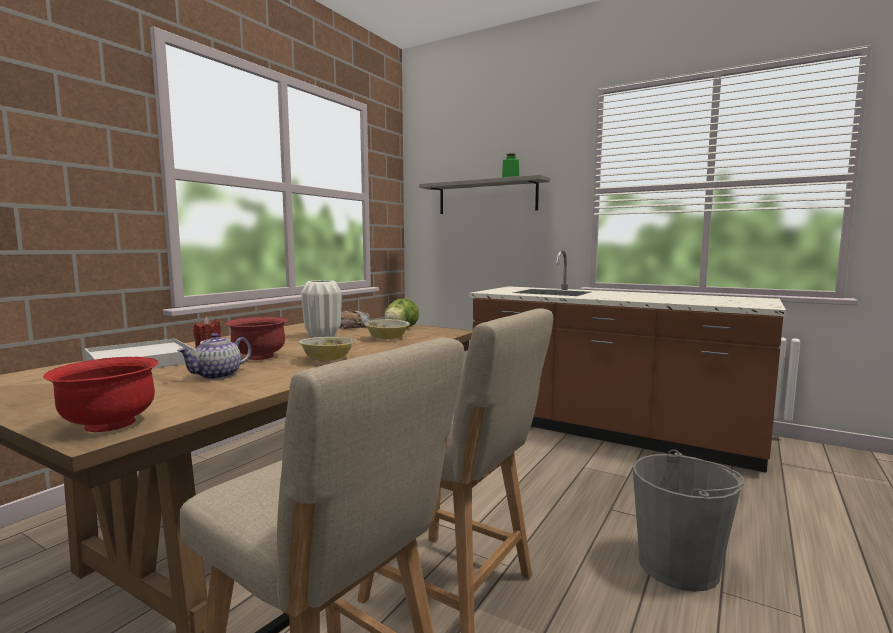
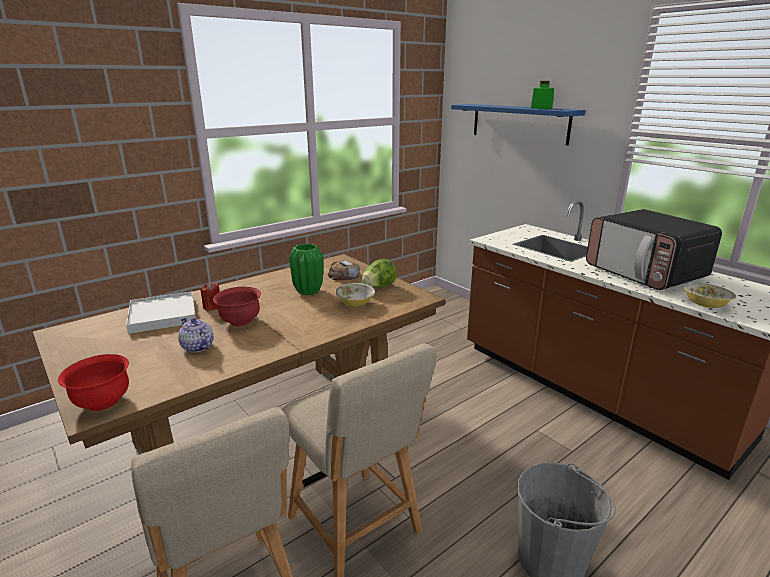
camera: 20 degrees right, 15 degrees up
(217, 375) = (197, 347): teapot -> teapot turned 75 degrees clockwise
(323, 336) = (308, 291): white vase -> green vase
(327, 359) = (284, 334): bowl -> bowl (705, 304)
(487, 197) = (519, 123): grey shelf -> blue shelf
(644, 296) = (645, 273): none -> microwave

